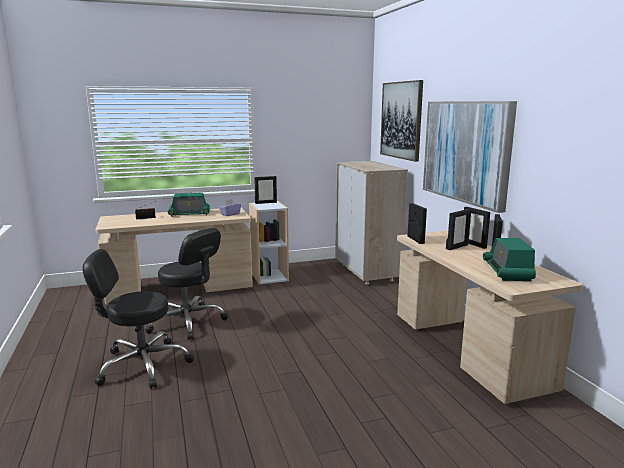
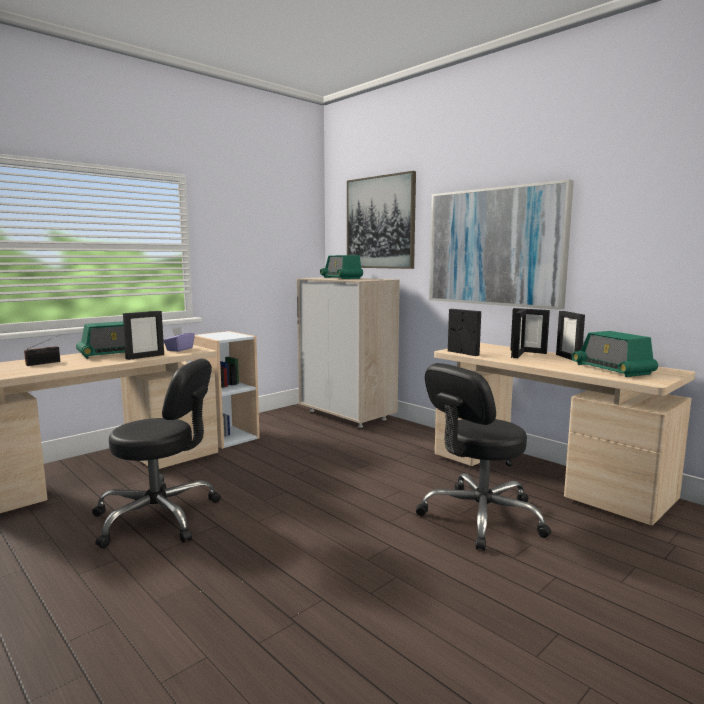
camera: 25 degrees left, 5 degrees down
(139, 365) = (130, 603): black office chair -> black office chair (478, 519)
(265, 202) = (216, 333): picture frame -> picture frame (145, 356)
(369, 164) = (341, 278): none -> radio

